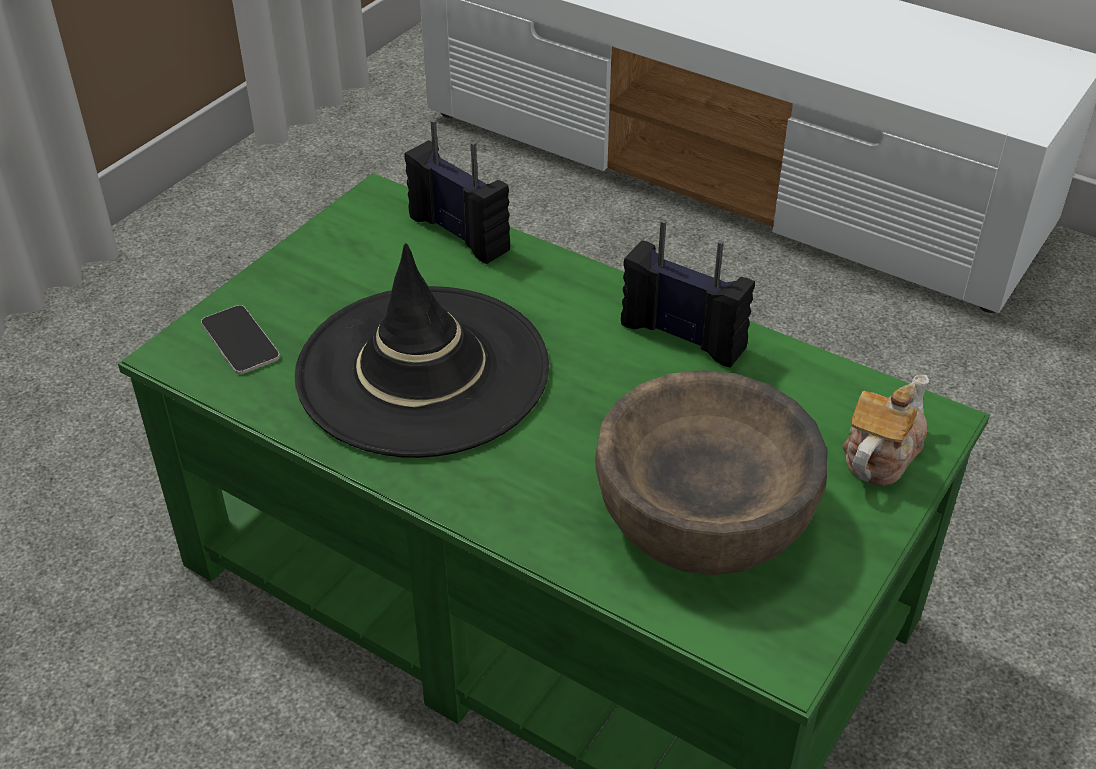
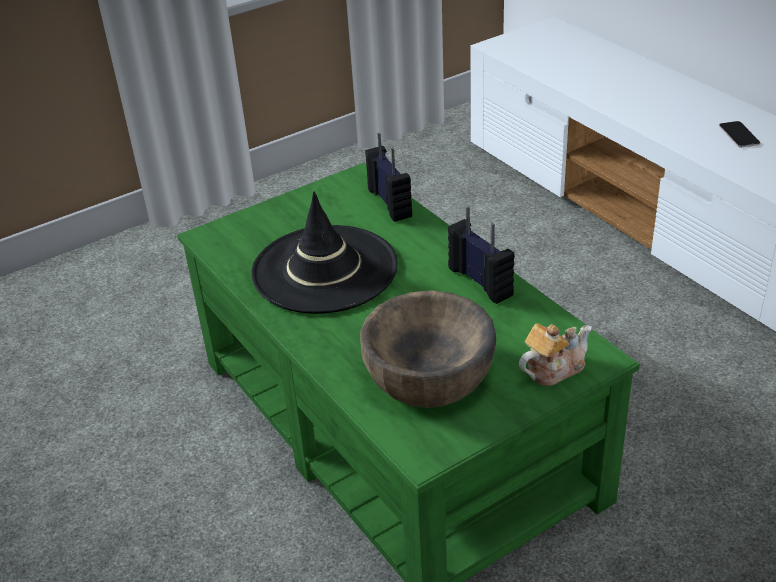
camera: 25 degrees right, 5 degrees down
(240, 340) = (241, 235): phone -> phone (739, 135)

